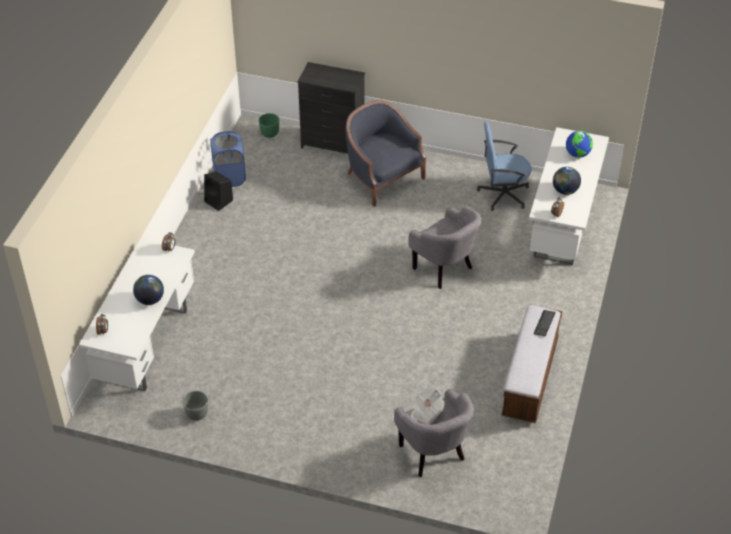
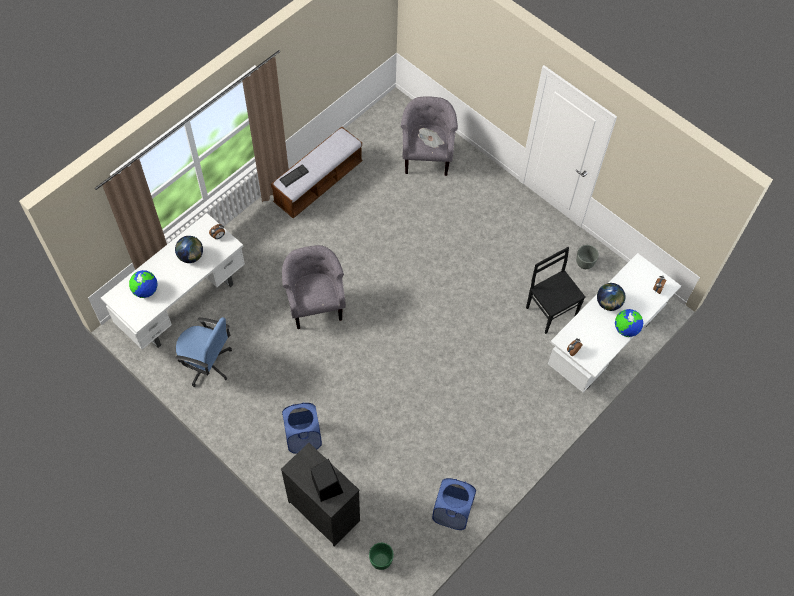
camera: 155 degrees left, 15 degrees up
(124, 284) = (625, 329): none -> globe
(214, 354) = (550, 310): none -> black chair
(219, 201) = (476, 484): black speaker -> black speaker (327, 485)
(382, 178) = (303, 438): blue armchair -> blue laundry basket

